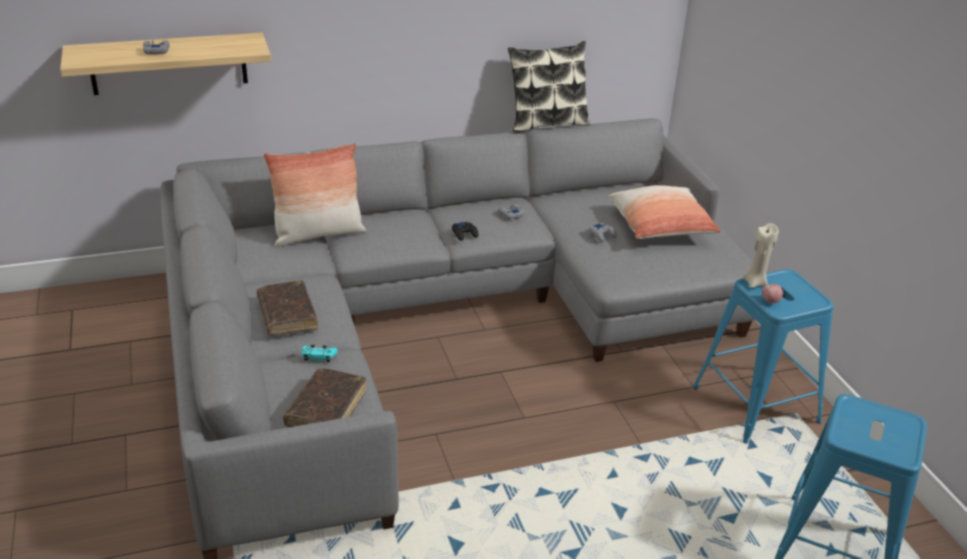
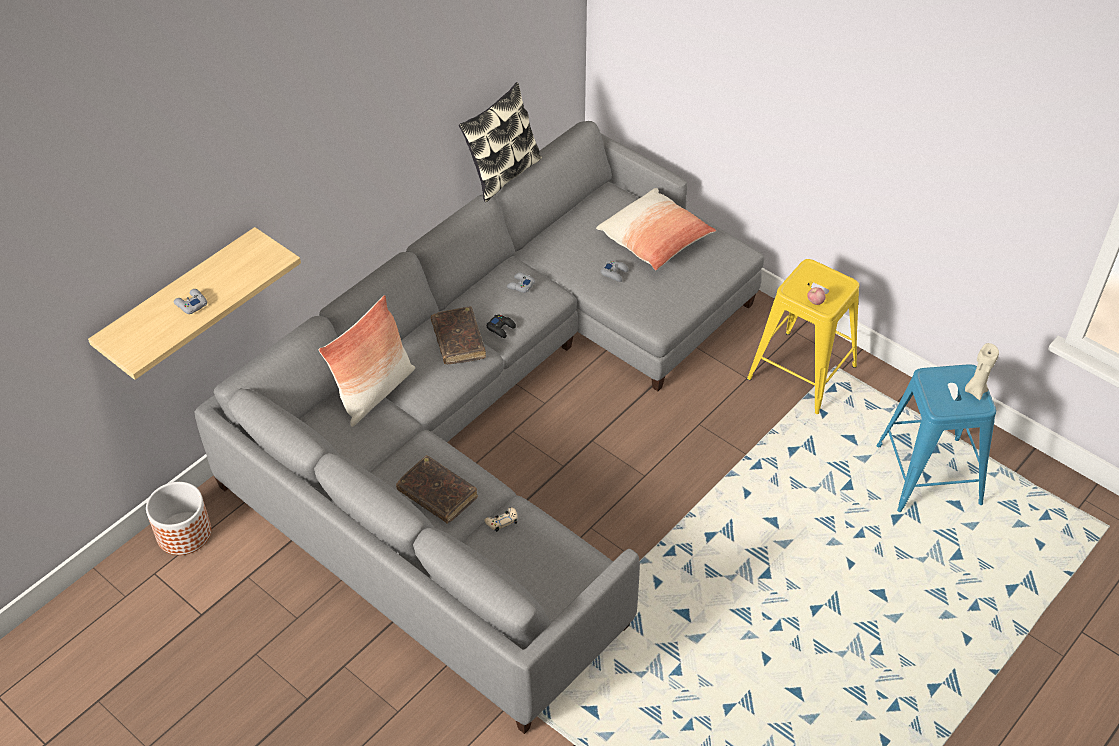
camera: 30 degrees left, 15 degrees up
(121, 295) = (184, 533): none -> planter
(319, 356) = (502, 521): turquoise game controller -> beige game controller
(326, 409) = (555, 567): brown book -> brown book (458, 341)
(755, 282) = (792, 287): beige candle -> beige candle (975, 390)
(755, 404) = (801, 372): blue stool -> yellow stool

